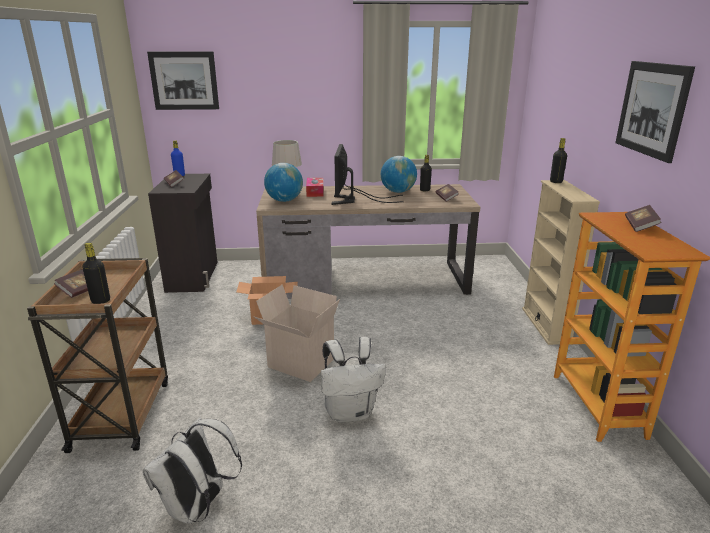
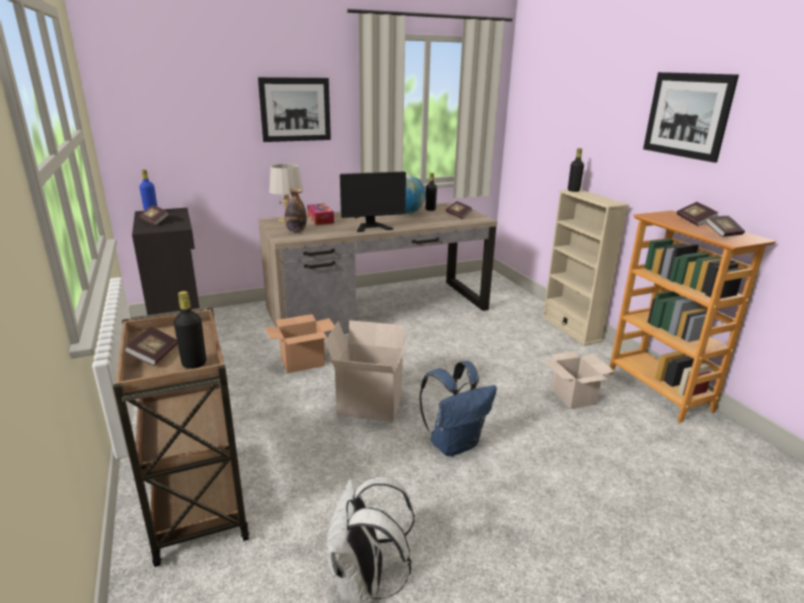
camera: 20 degrees left, 0 degrees up
(184, 81) = (149, 97): picture -> picture (295, 109)
(284, 200) = (296, 231): globe -> bottle
(350, 412) = (454, 443): white backpack -> blue backpack
(353, 200) = (370, 224): monitor -> monitor turned 90 degrees counterclockwise
(498, 393) = (574, 397): none -> cardboard box
(652, 243) = (723, 234): none -> book

